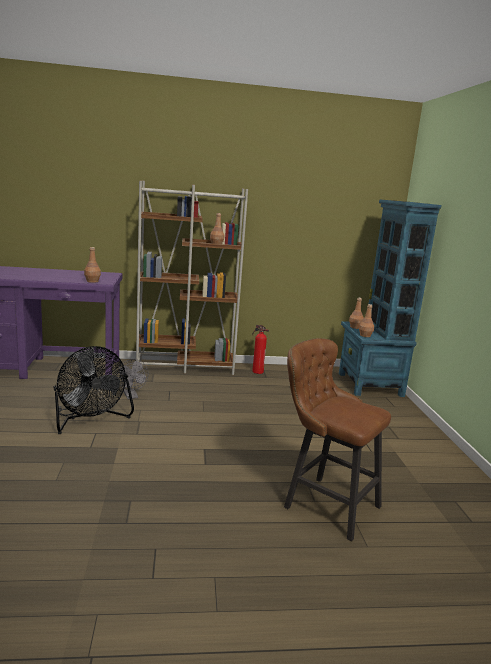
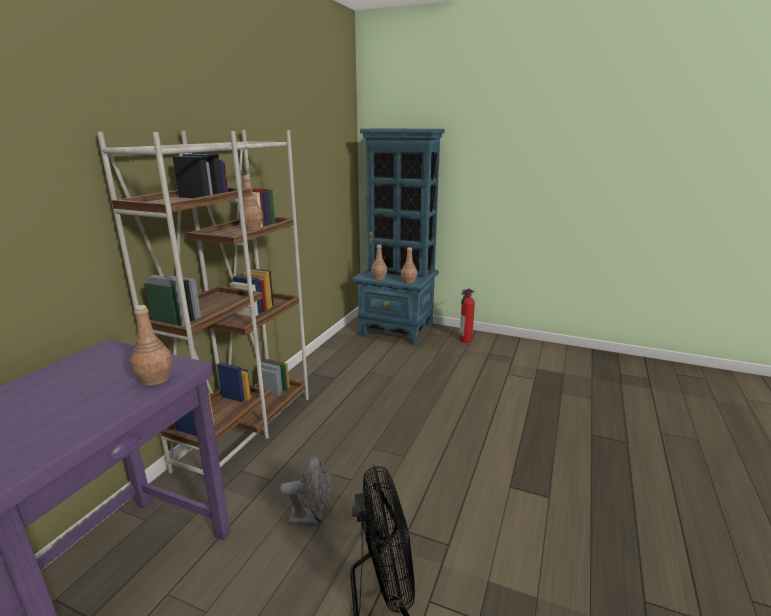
camera: 60 degrees left, 5 degrees up
(257, 371) = (313, 379): fire extinguisher -> fire extinguisher (465, 340)
(322, 501) = (628, 438): brown stool -> none

